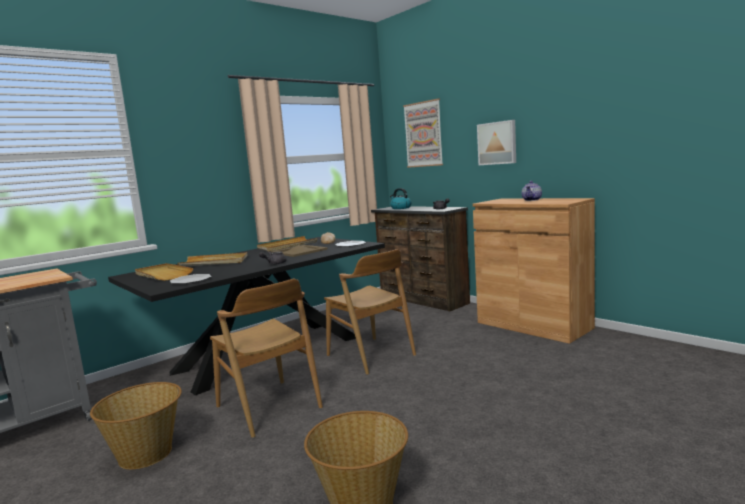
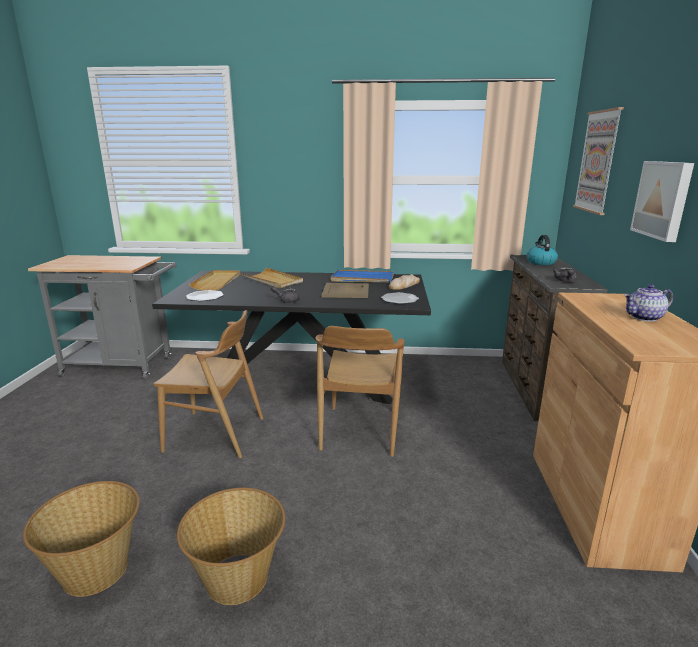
camera: 45 degrees right, 10 degrees up
(146, 454) = (116, 425): basket -> basket (238, 578)
(268, 407) = (215, 434): brown chair -> brown chair turned 90 degrees counterclockwise
(287, 246) = (362, 279): beige tray -> blue tray

